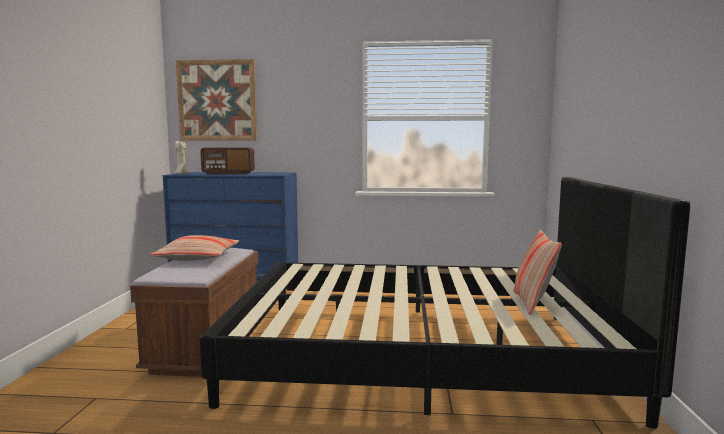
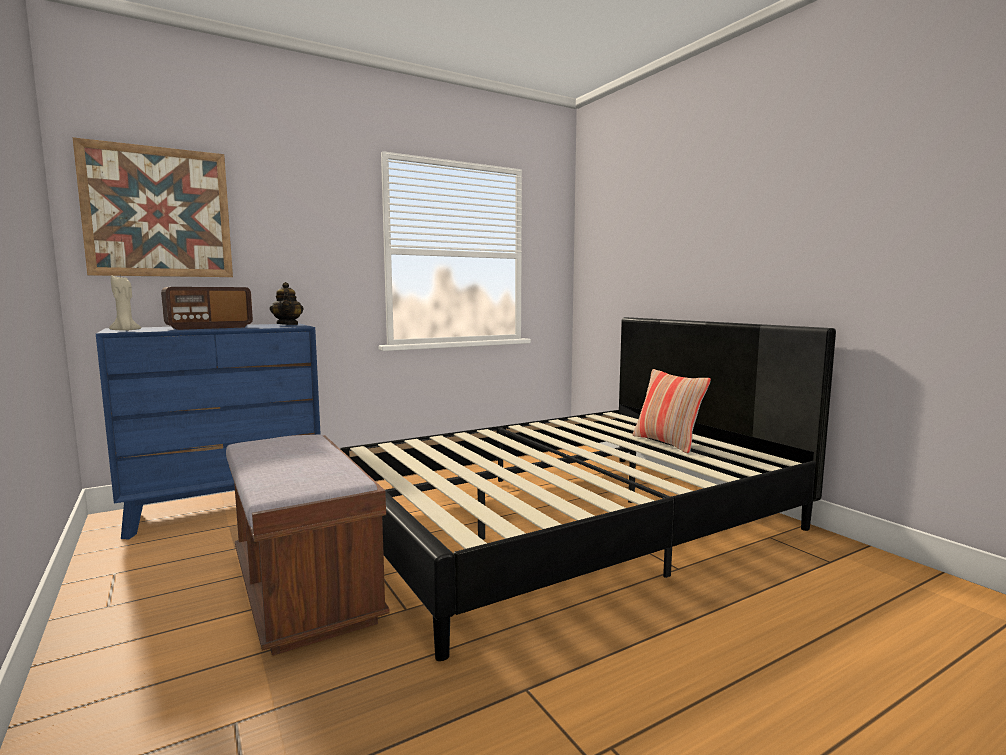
camera: 35 degrees left, 0 degrees up
(198, 257) = (279, 455): pillow -> none
(281, 173) = (288, 324): none -> teapot

